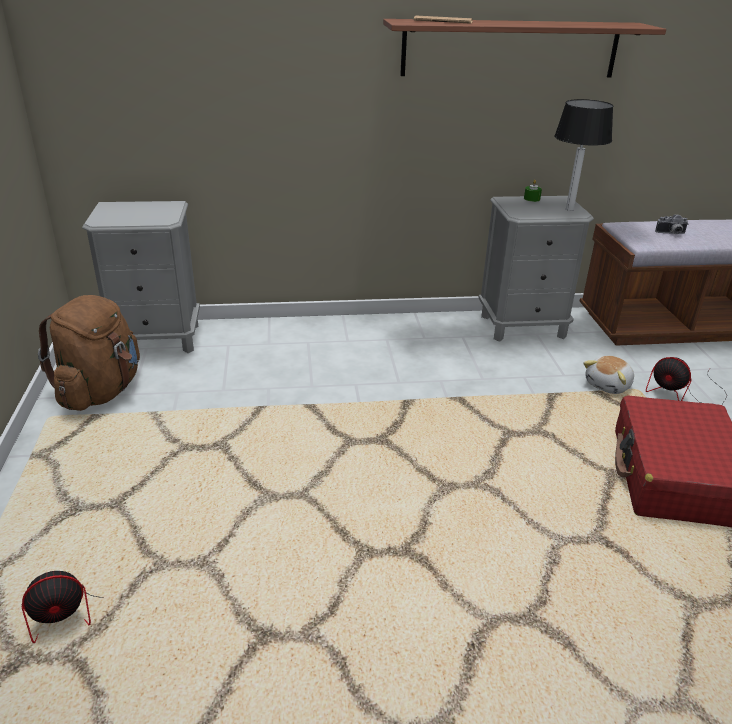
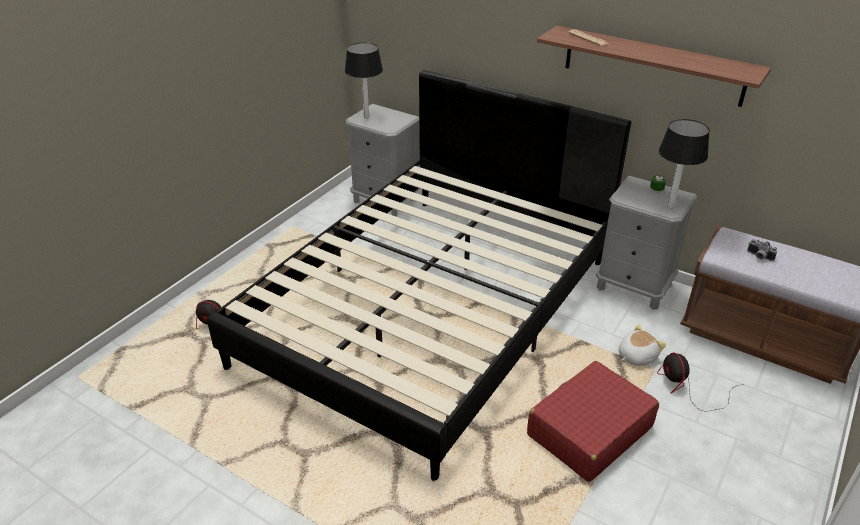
camera: 40 degrees right, 5 degrees up
(101, 391) = (327, 222): brown backpack -> none
(112, 216) = (366, 117): none -> table lamp
(365, 436) = (431, 310): none -> black bed
(609, 385) = (636, 356): plush toy -> plush toy turned 150 degrees clockwise

